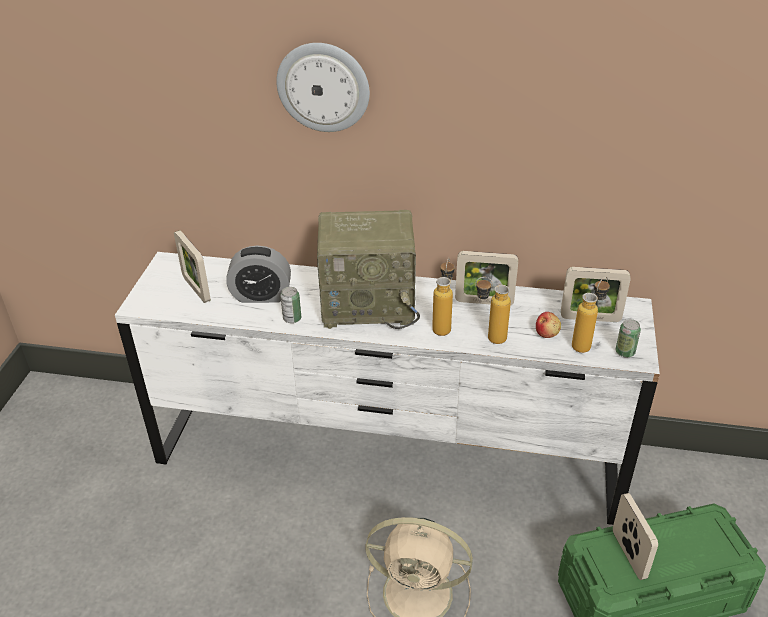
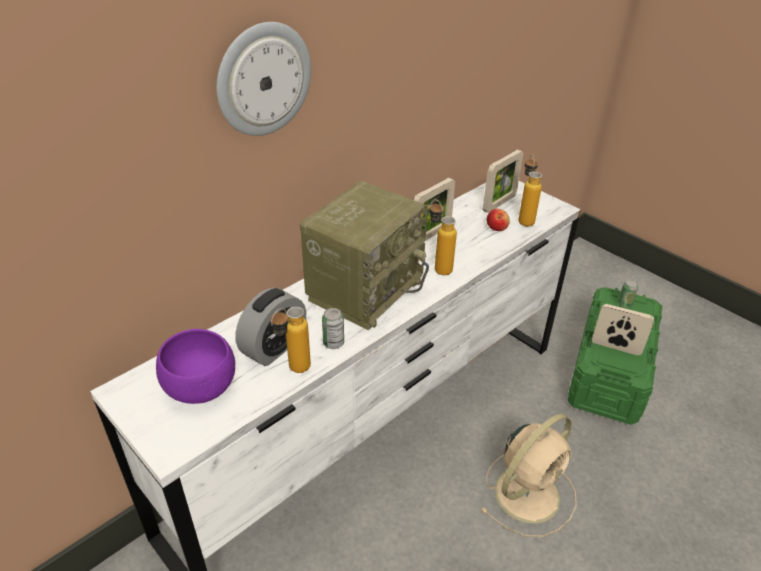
camera: 55 degrees left, 0 degrees up
(196, 289) = (203, 389): picture frame -> purple bowl
(489, 338) = (476, 254): bottle -> bottle (293, 371)
(625, 352) = (548, 209): can -> can (624, 304)

